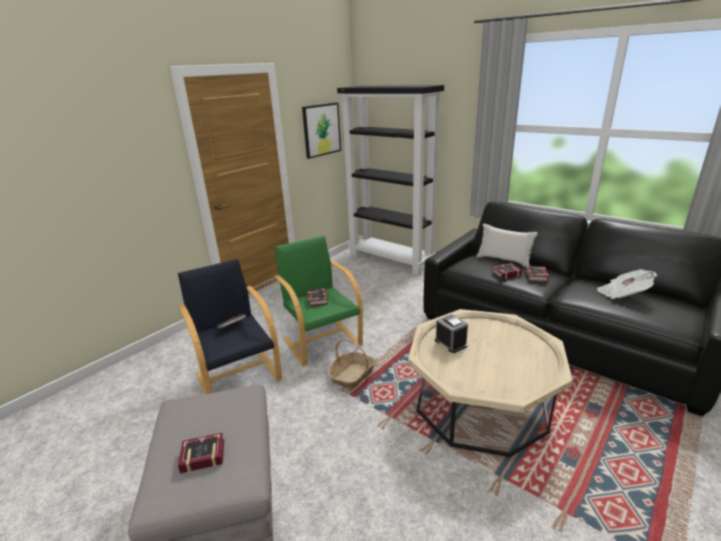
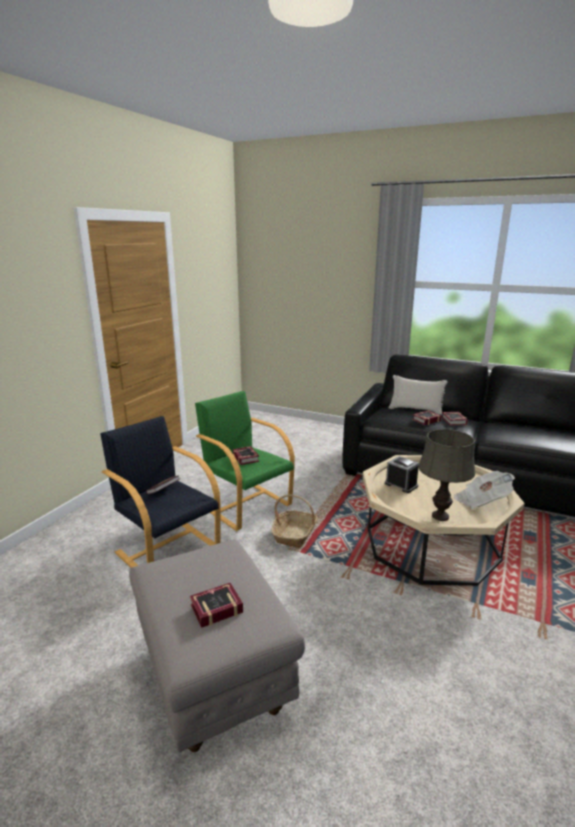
camera: 15 degrees left, 5 degrees down
(321, 130) = (210, 285): picture -> none
(391, 260) = (285, 423): black bookcase -> none
(473, 383) = (440, 516): none -> grey table lamp
(622, 294) = (534, 430): newspaper -> newspaper (481, 501)

